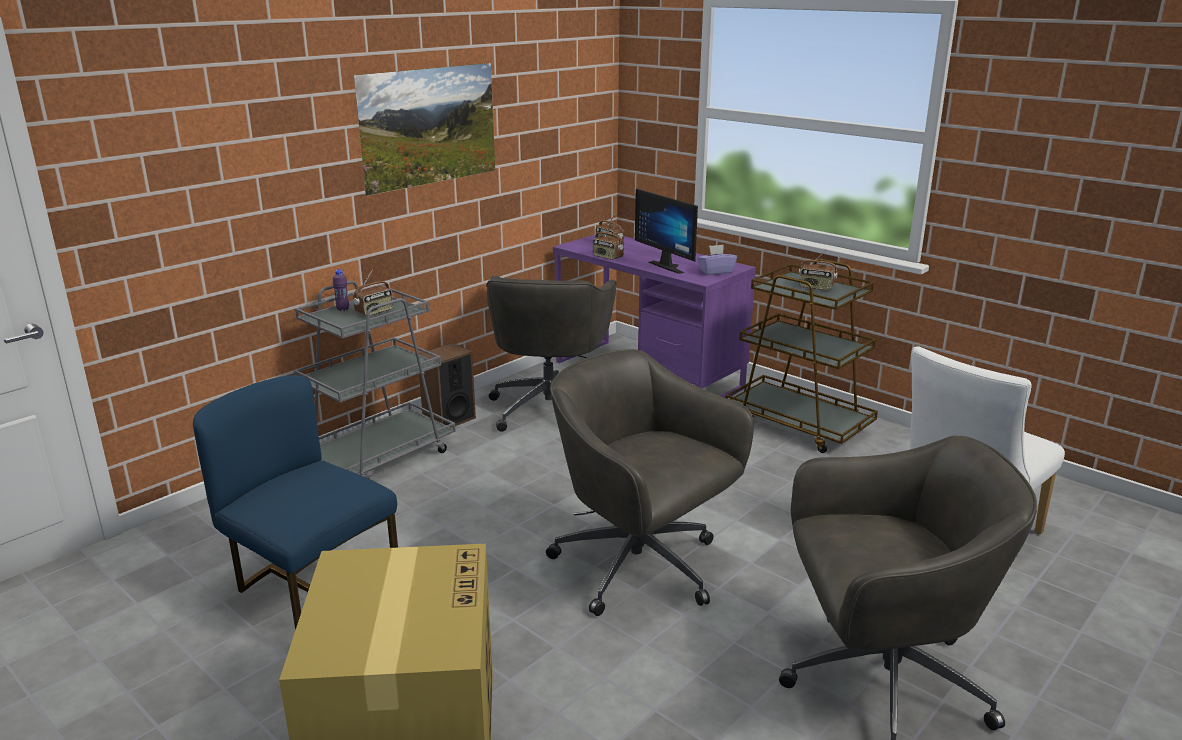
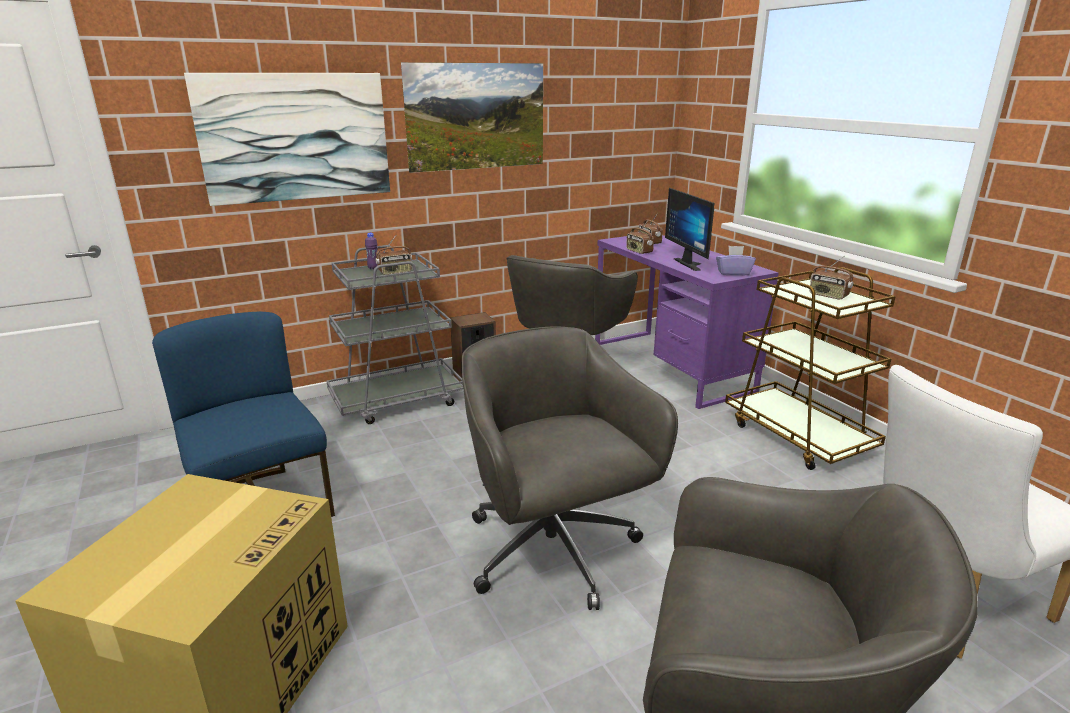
camera: 20 degrees right, 0 degrees up
(249, 169) = (295, 137): none -> picture

